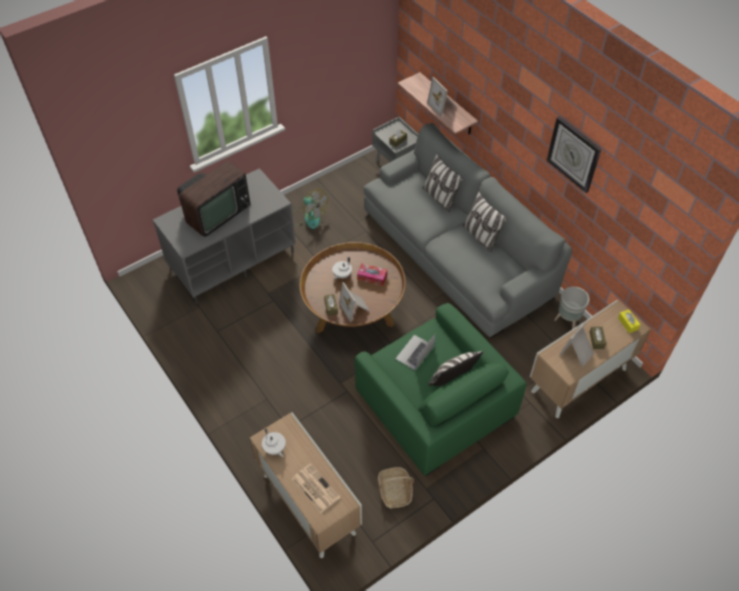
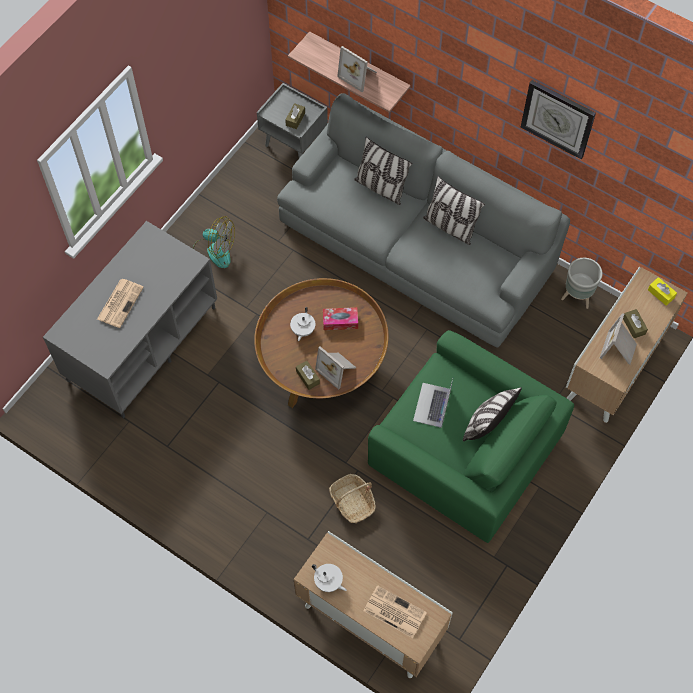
camera: 20 degrees left, 10 degrees up
(215, 213) = (120, 302): television -> newspaper
(395, 491) = (460, 572): basket -> basket (352, 502)

